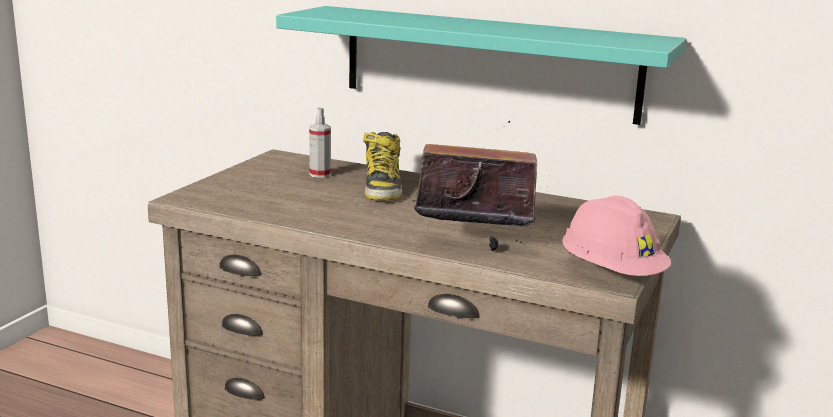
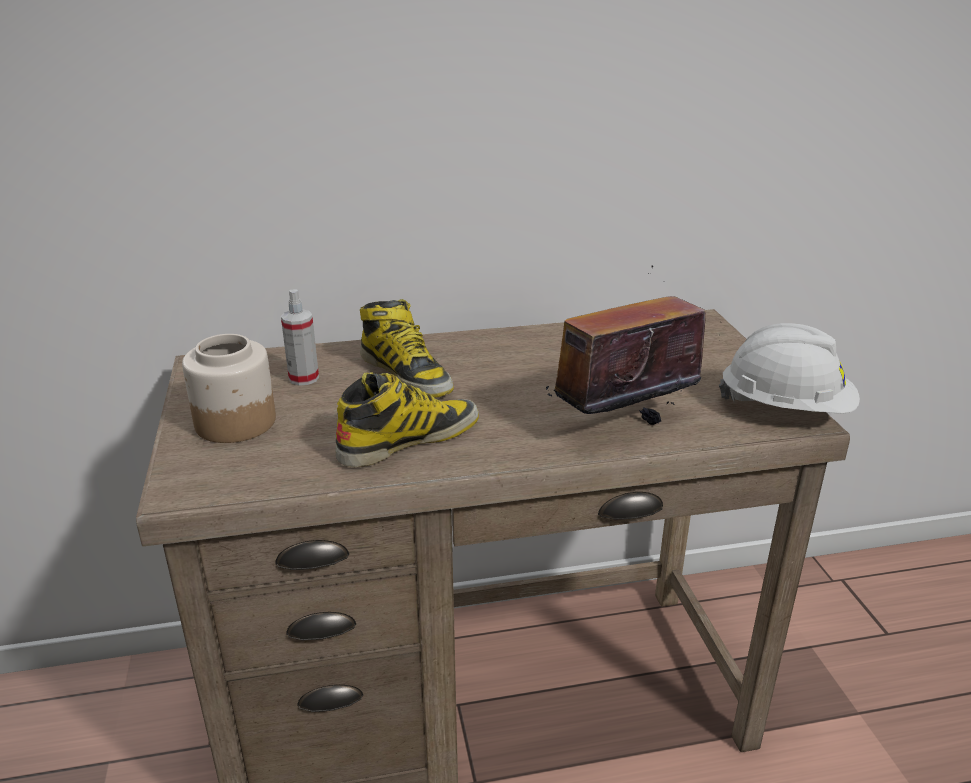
camera: 35 degrees left, 10 degrees up
(251, 181) = (234, 422): none -> jar
(328, 213) = (409, 439): none -> boot
(488, 63) = (482, 180): turquoise shelf -> none
(611, 273) = (785, 409): pink hard hat -> white hard hat

